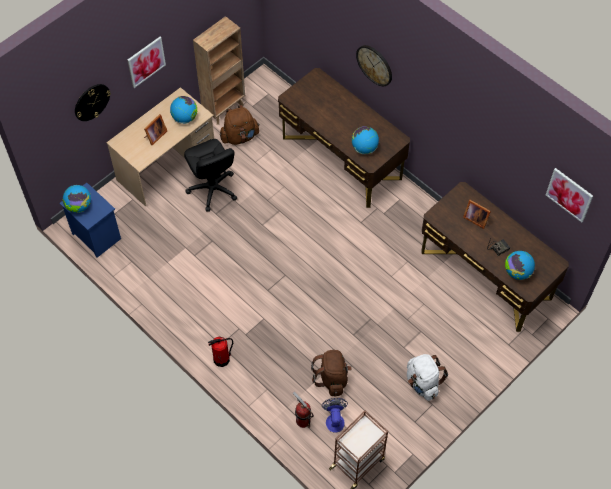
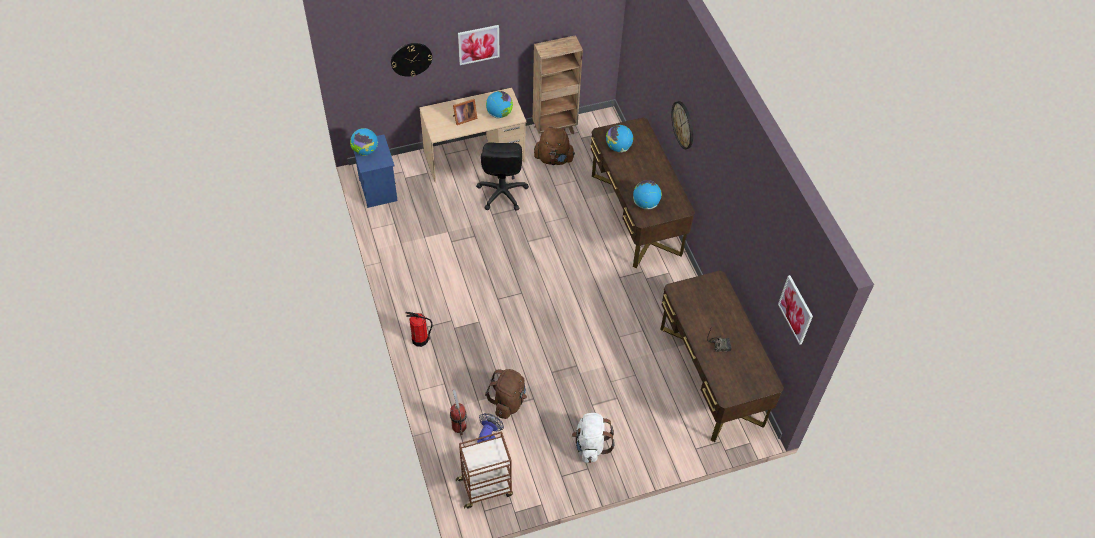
camera: 25 degrees right, 5 degrees down
(475, 218) = (714, 309): picture frame -> none
(517, 272) = (726, 375): globe -> globe (618, 147)

